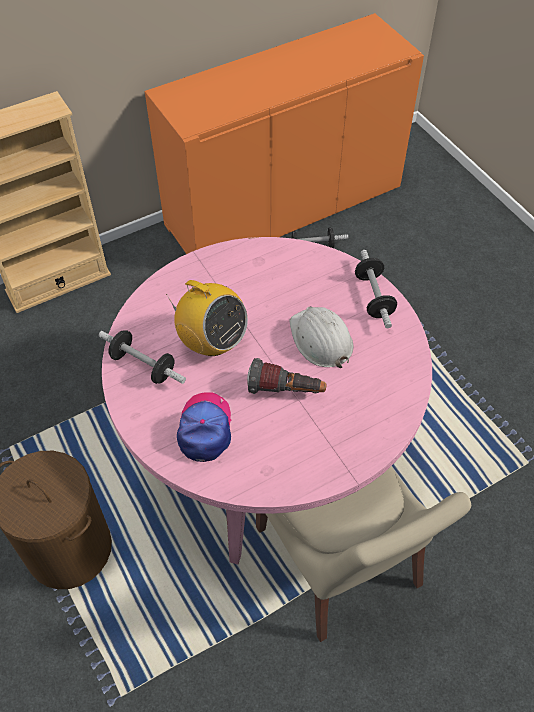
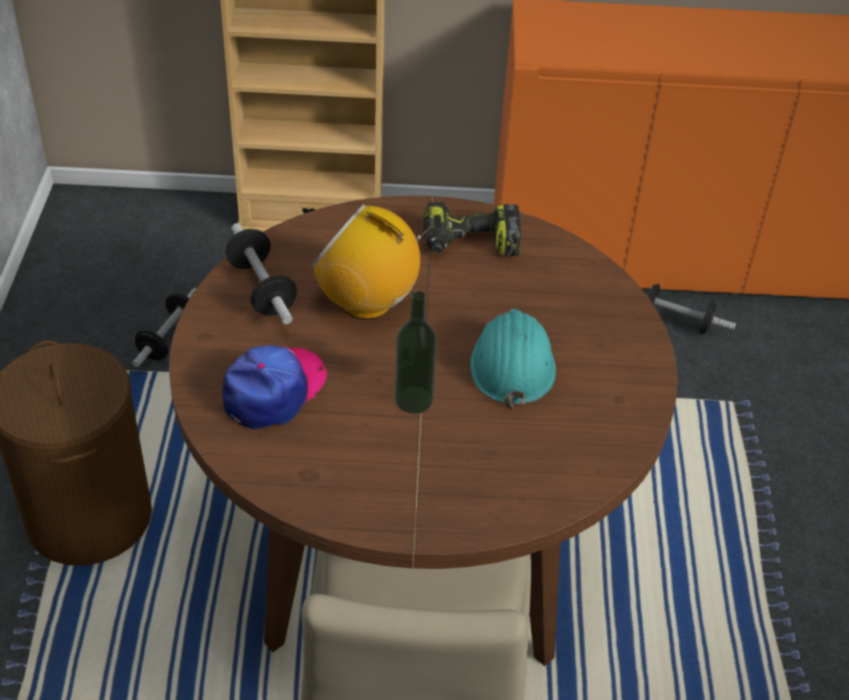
camera: 30 degrees right, 10 degrees down
(212, 342) = (367, 303): radio -> radio turned 135 degrees clockwise
(239, 273) = (469, 244): none -> power drill
(267, 455) = (415, 541): pink dining table -> brown dining table
(286, 391) = (413, 399): flashlight -> bottle
(320, 339) = (512, 364): white hard hat -> turquoise hard hat
(373, 297) = (630, 350): dumbbell -> dumbbell (168, 339)

